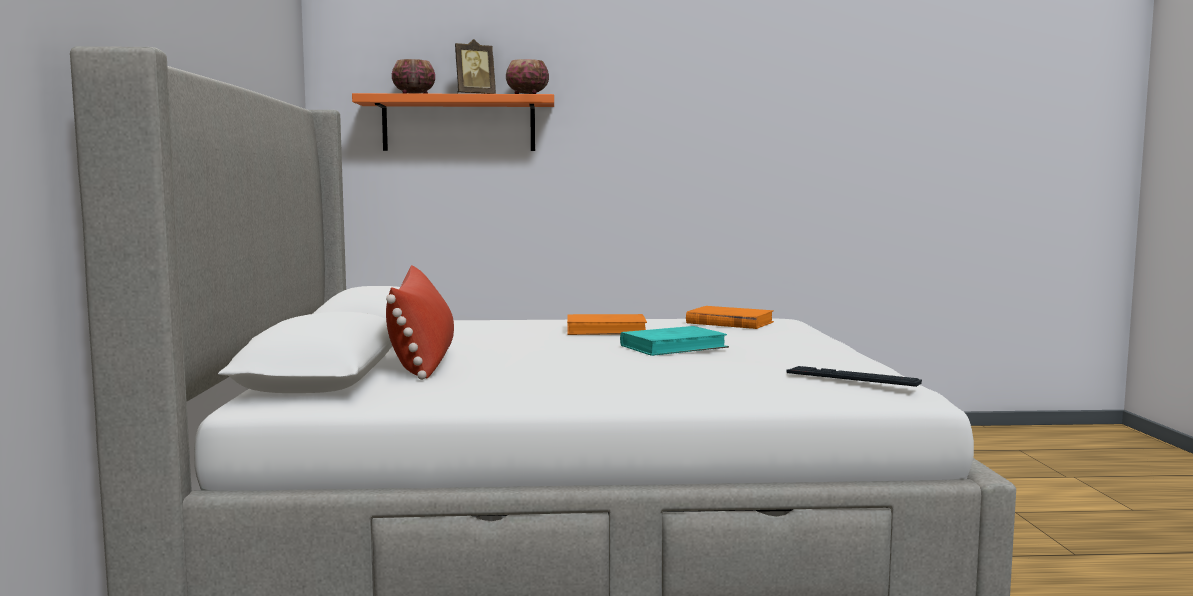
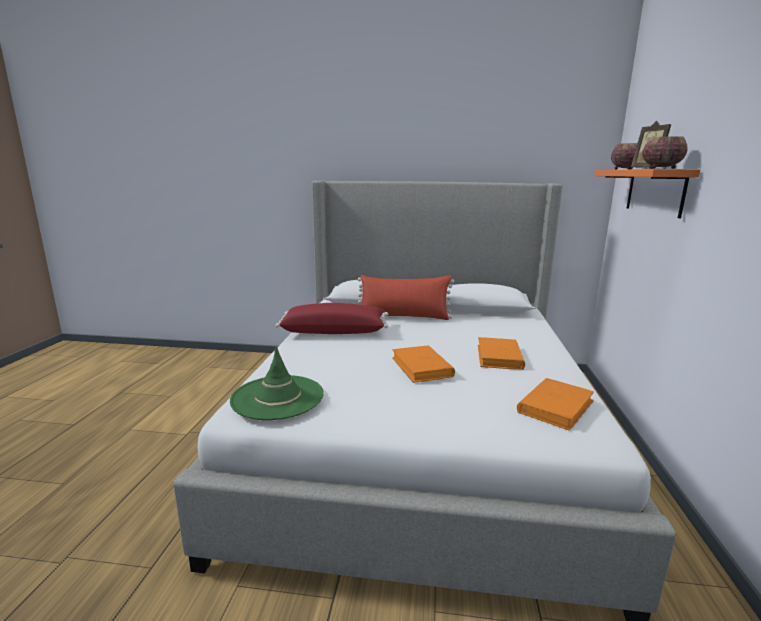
camera: 100 degrees right, 10 degrees up
(534, 385) = (334, 331): none -> red pillow
(674, 347) = (422, 367): turquoise book -> orange book
(852, 379) = (277, 397): keyboard -> green hat

